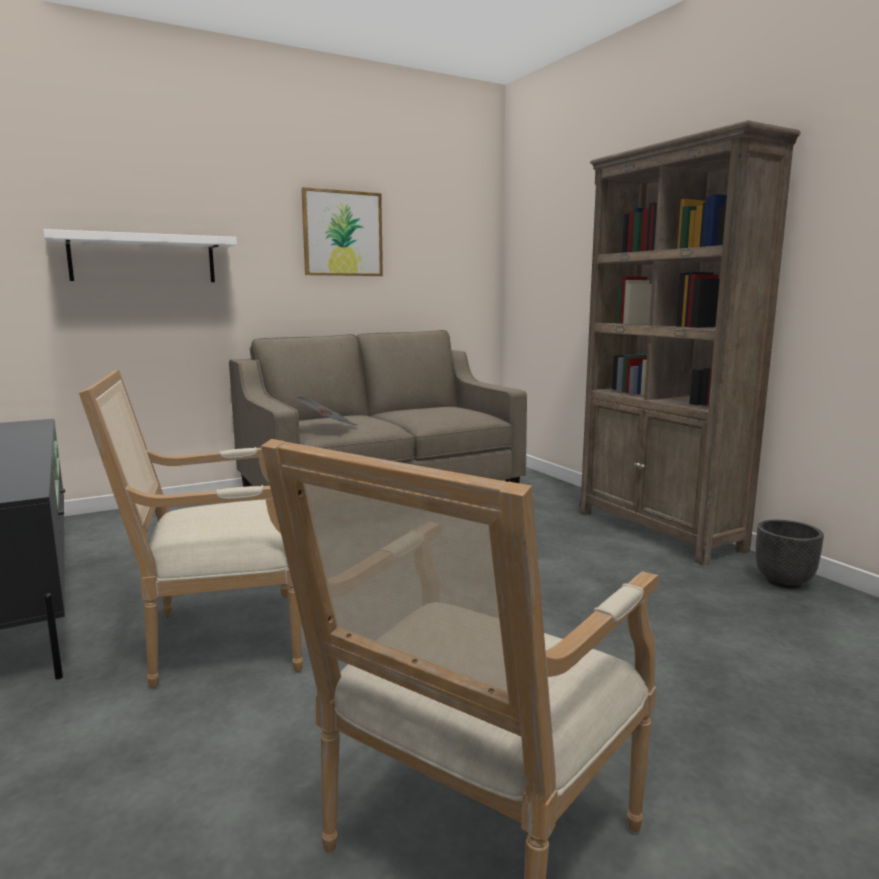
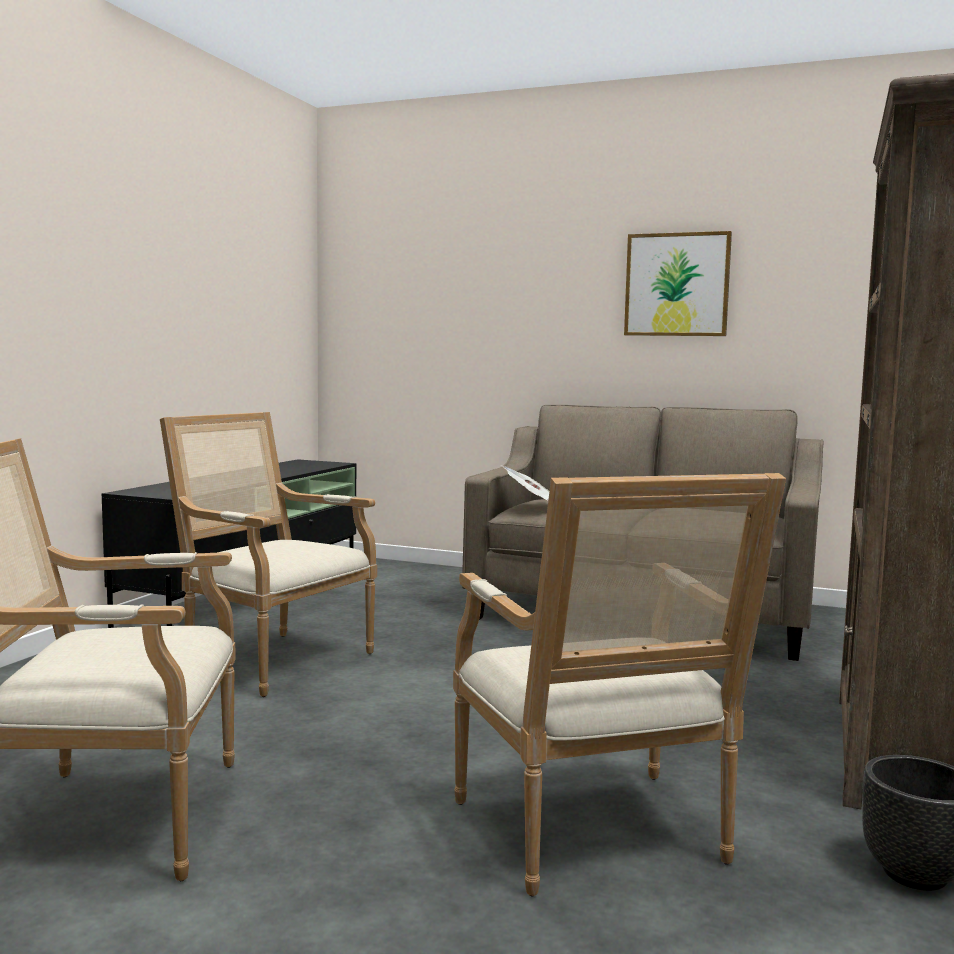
camera: 50 degrees right, 5 degrees down
(143, 259) = (463, 320): white shelf -> none
(691, 636) = (599, 838): none -> armchair

